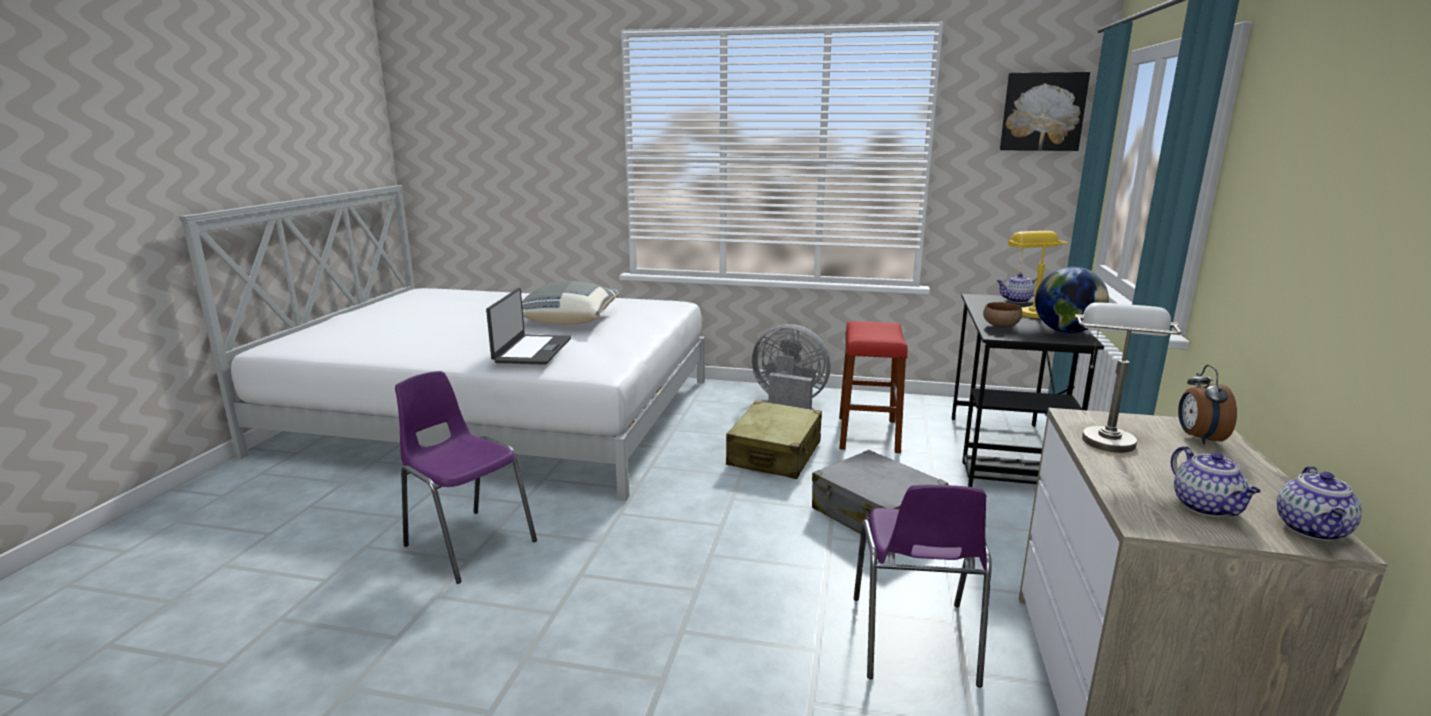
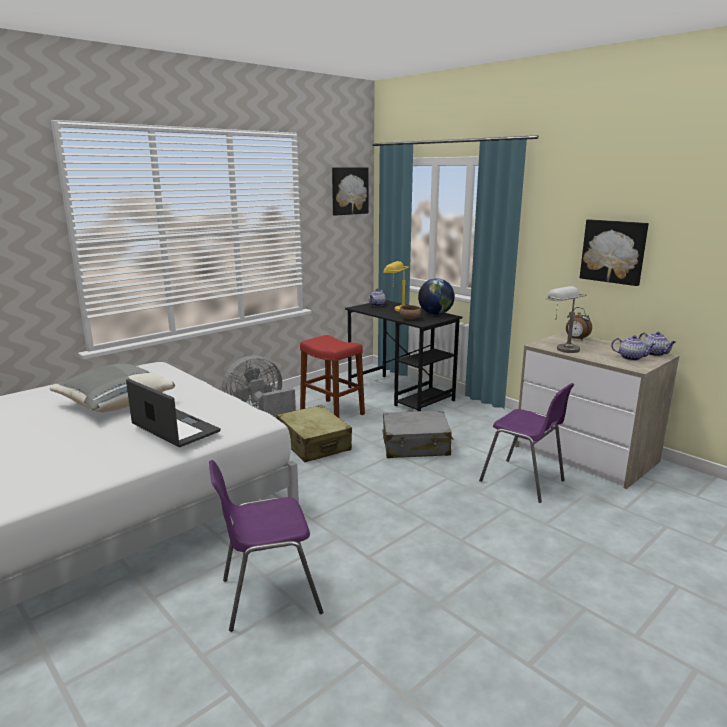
camera: 55 degrees left, 0 degrees up
(1343, 247) = (613, 251): none -> picture

